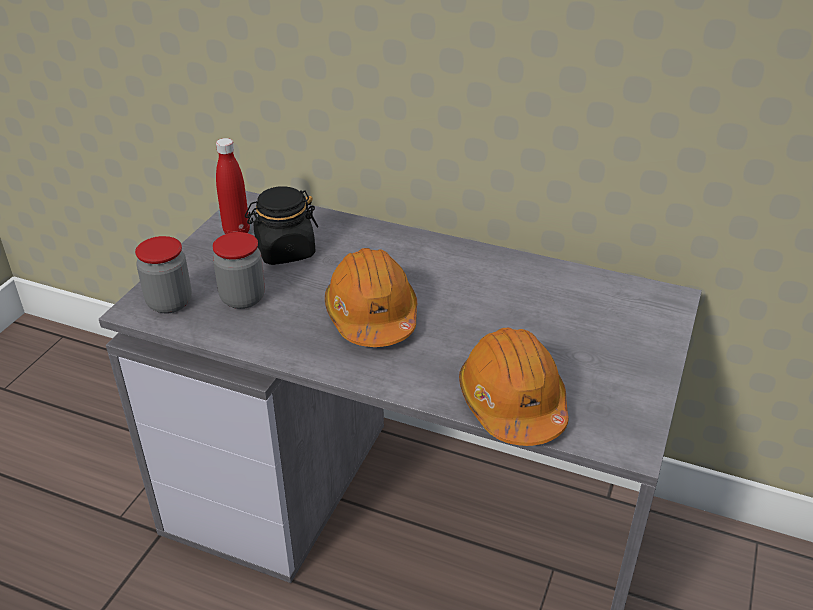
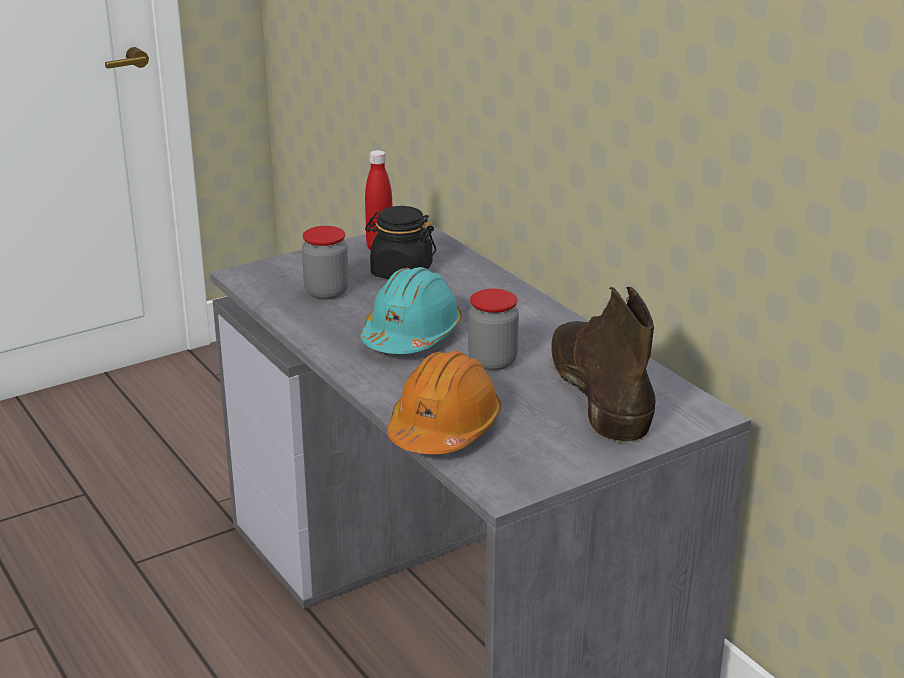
camera: 35 degrees right, 10 degrees down
(169, 303) = (270, 278): jar -> jar (492, 361)
(372, 316) = (411, 336): orange hard hat -> turquoise hard hat
(575, 309) = (598, 390): none -> brown boot

